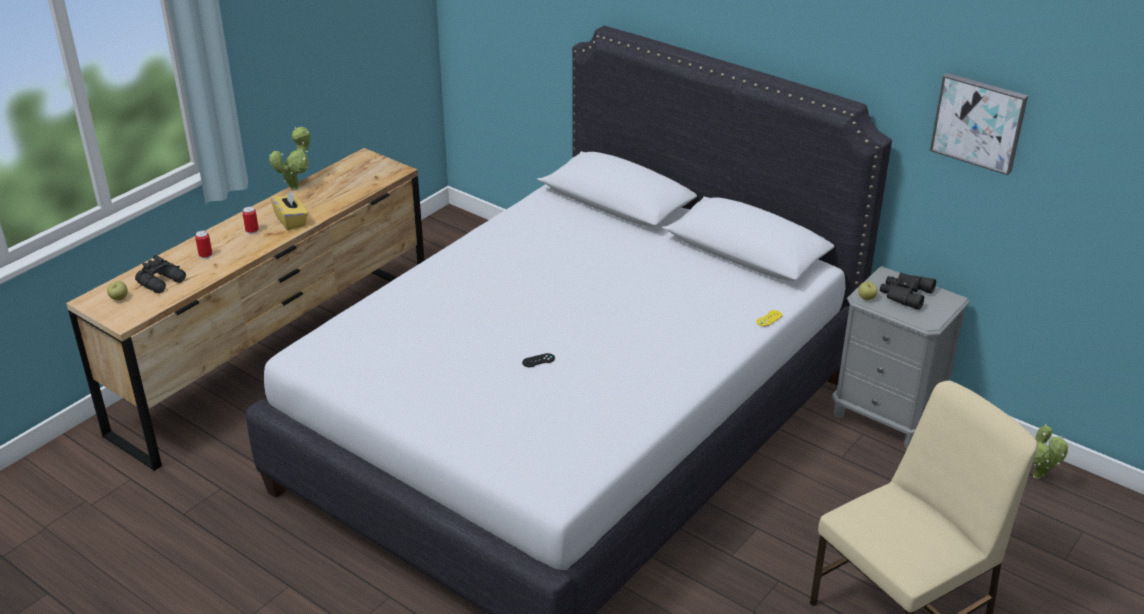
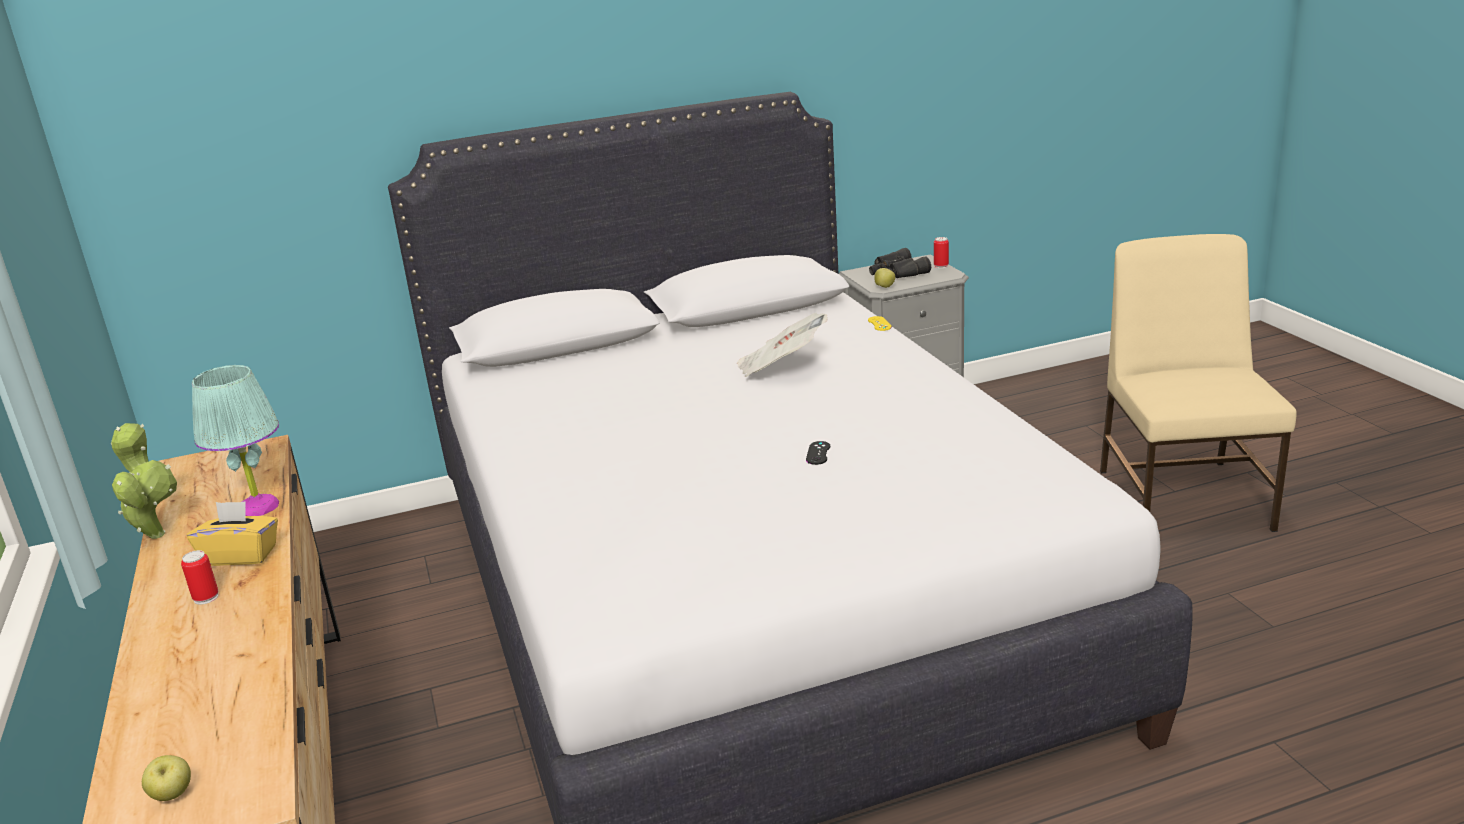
camera: 55 degrees left, 10 degrees down
(163, 282) = (203, 726): black binoculars -> none
(205, 255) = (198, 660): can -> can (941, 266)
(337, 201) = (257, 507): none -> turquoise table lamp
(653, 302) = (780, 368): none -> newspaper
(979, 122) = (899, 61): picture -> none
(1038, 478) = (1050, 386): potted plant -> none

